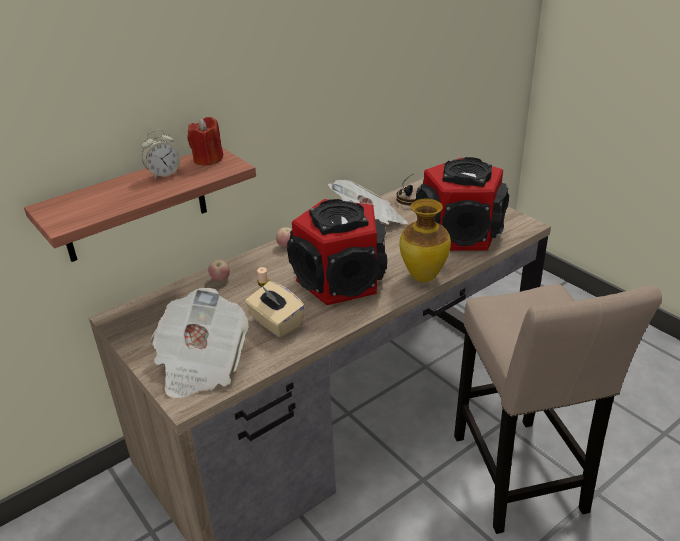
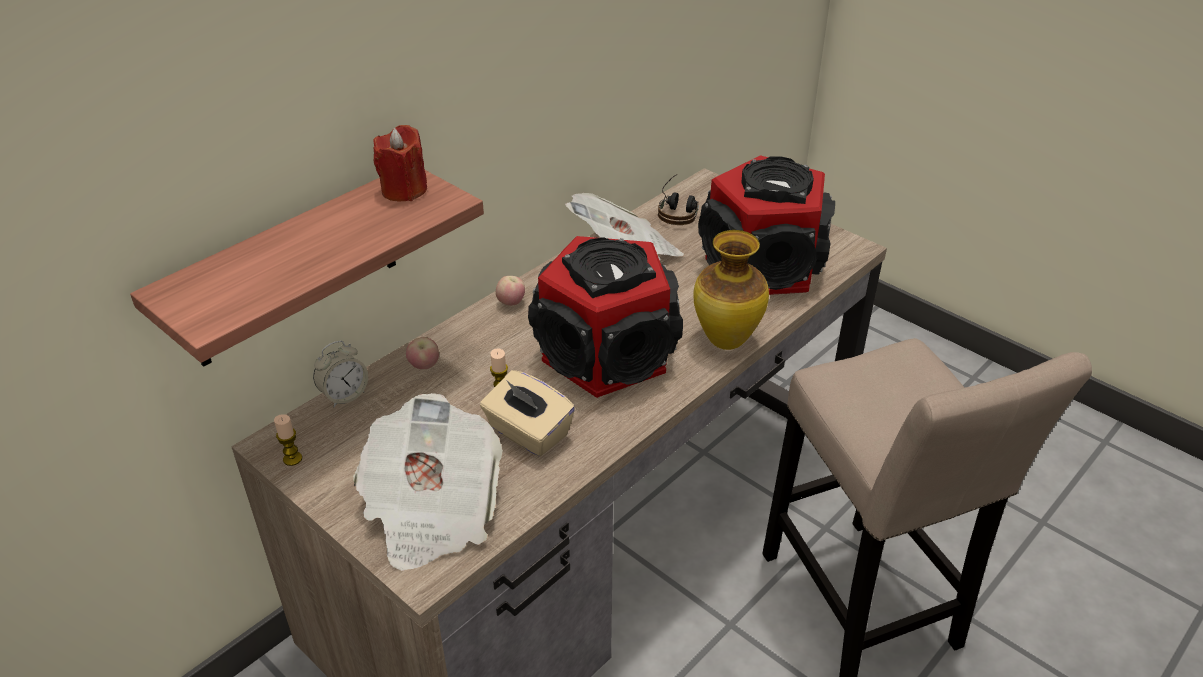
camera: 10 degrees left, 5 degrees up
(123, 327) = (292, 459): none -> candle
(164, 174) = (342, 220): alarm clock -> alarm clock (344, 395)

